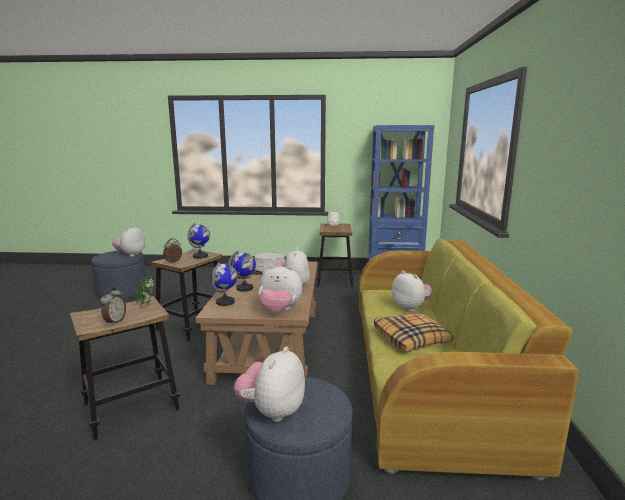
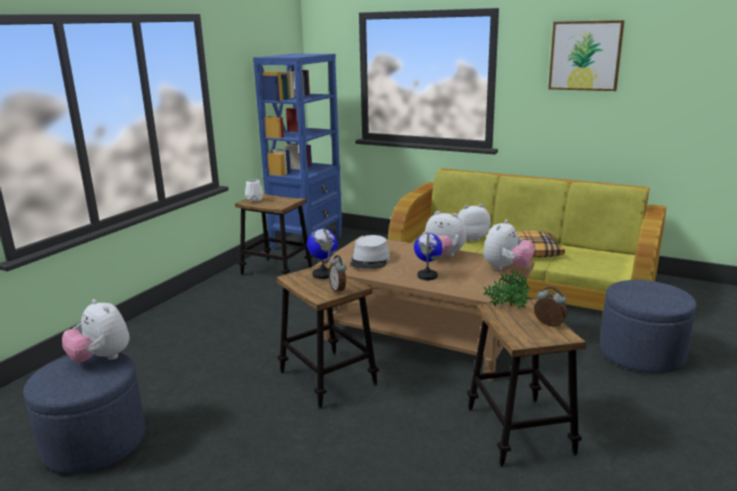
camera: 65 degrees left, 5 degrees up
(225, 302) = (466, 288): globe -> none
(272, 411) = (662, 302): plush toy -> none
(572, 119) = (585, 56): none -> picture

